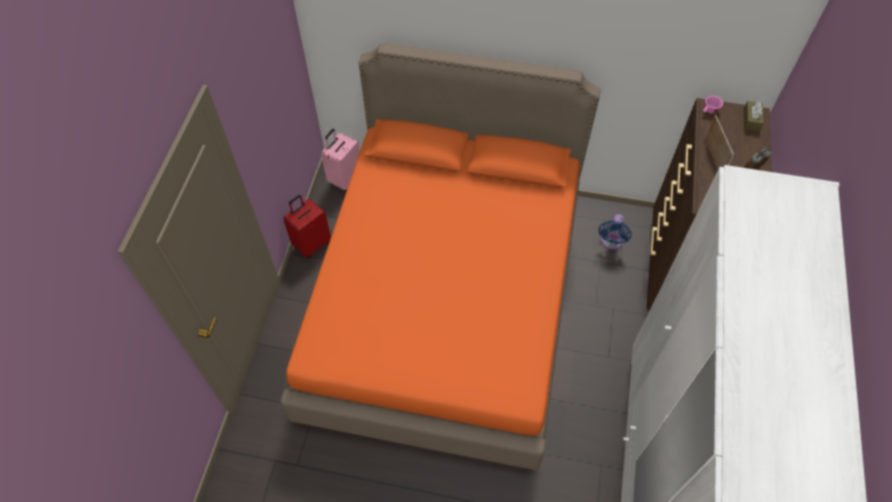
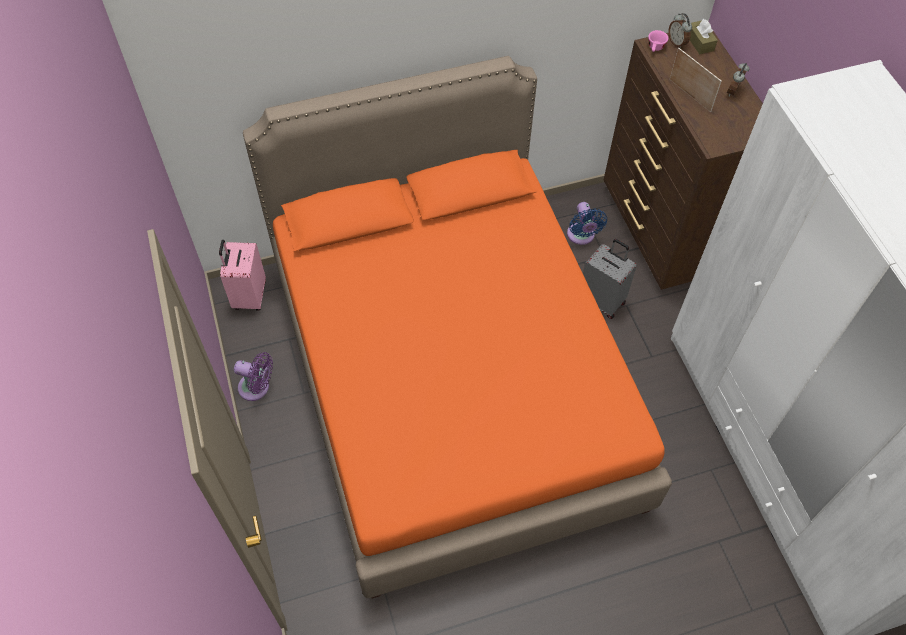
camera: 30 degrees left, 0 degrees up
(312, 244) = (257, 388): red suitcase -> purple fan
(596, 297) = (602, 300): none -> grey suitcase
(731, 113) = (677, 43): none -> alarm clock

